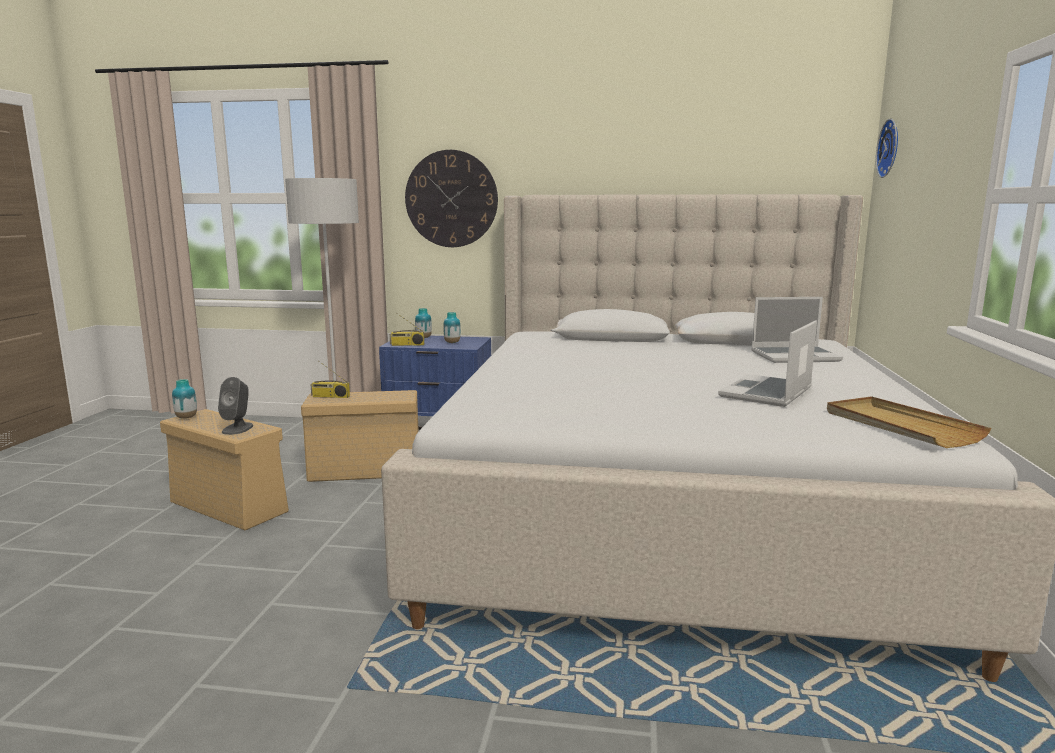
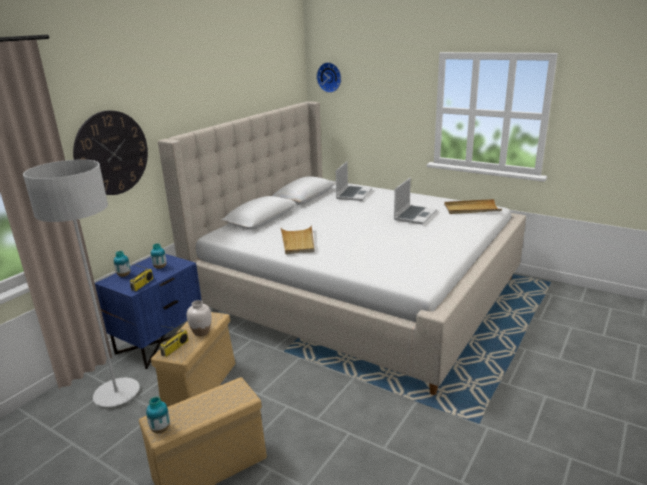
camera: 65 degrees left, 10 degrees up
(238, 428) = (225, 398): grey speaker -> none
(367, 399) = (201, 332): none -> white vase
(549, 356) = (298, 242): none -> beige tray
(767, 393) = (414, 215): laptop -> laptop turned 120 degrees counterclockwise

